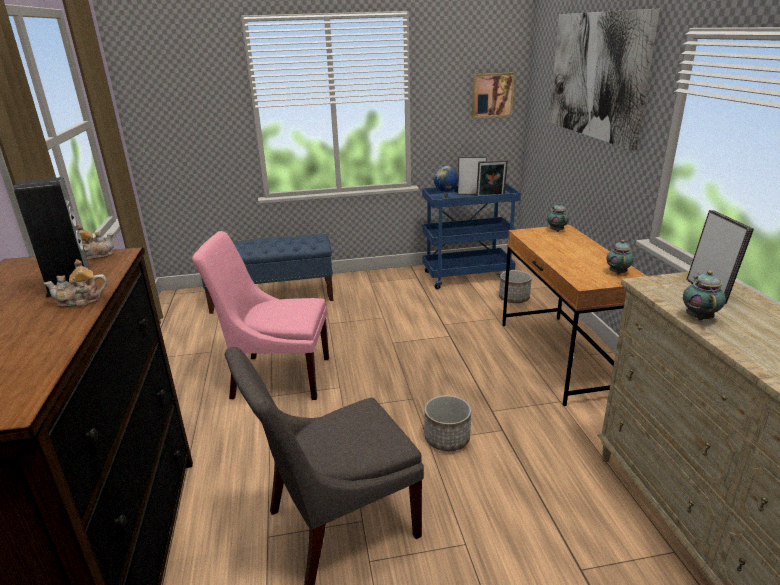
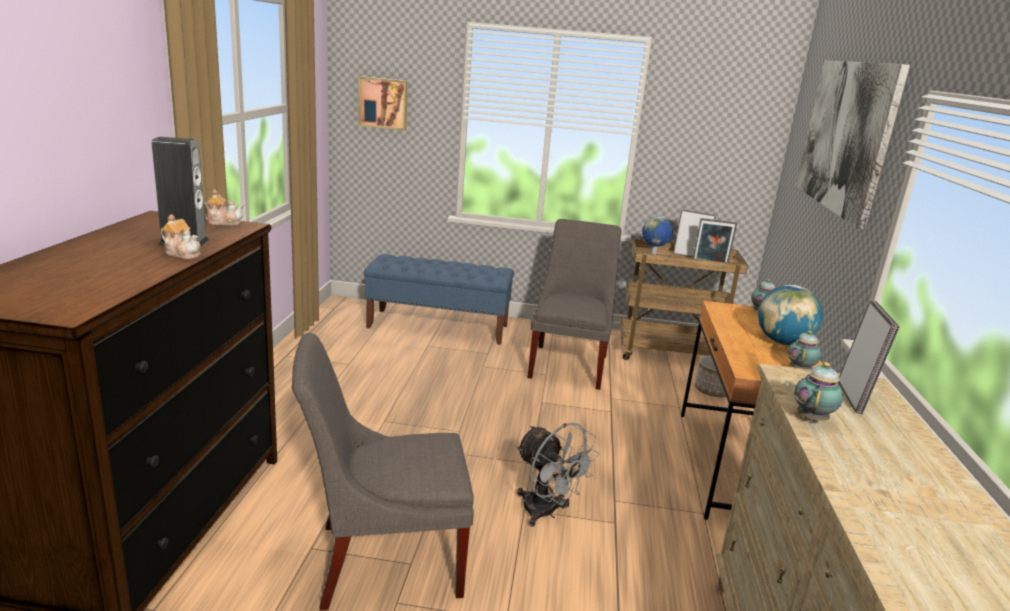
camera: 15 degrees right, 5 degrees down
(81, 301) = (182, 253): teapot -> teapot turned 150 degrees counterclockwise
(276, 376) = (400, 404): pink chair -> none
(397, 304) = (569, 364): none -> grey chair
(447, 438) = (546, 513): planter -> grey fan
(467, 276) = (670, 354): blue cart -> brown cart
(492, 95) = (739, 145): picture -> picture (383, 103)
(589, 252) = (783, 342): none -> globe

